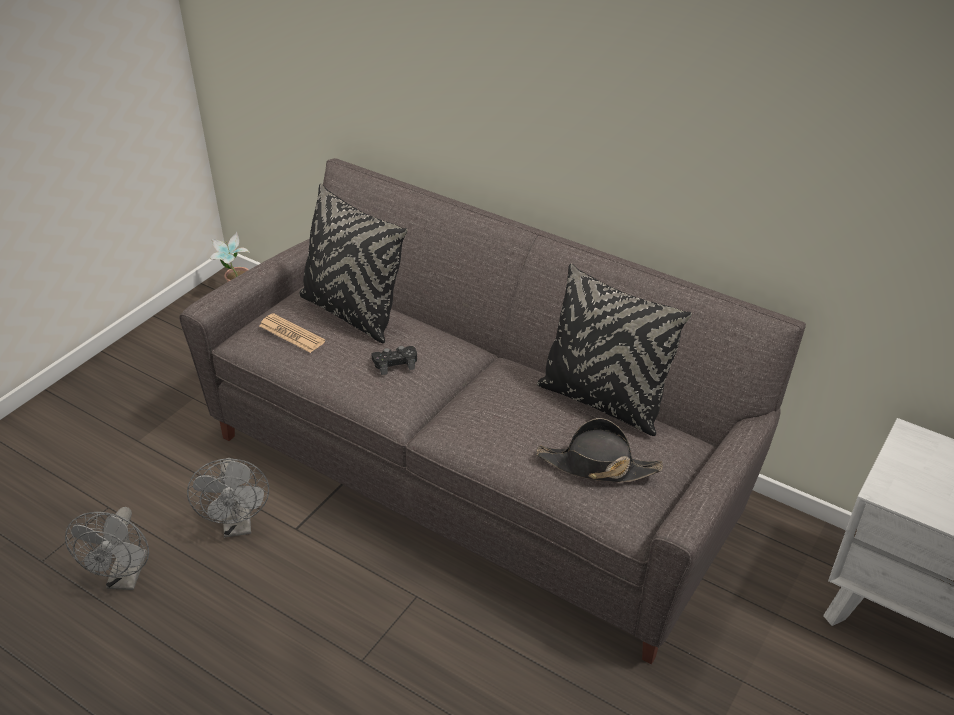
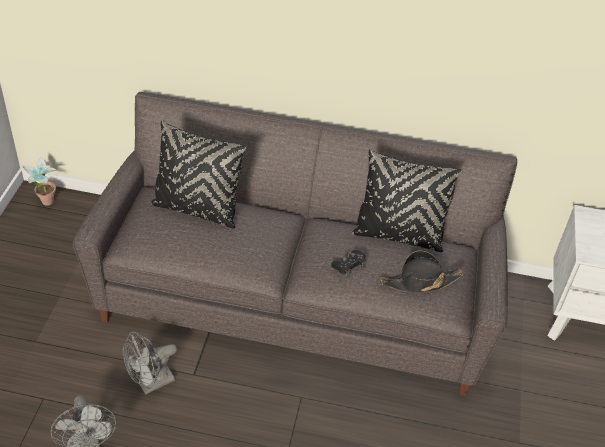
camera: 25 degrees left, 5 degrees up
(238, 525) = (150, 384): grey fan -> grey fan turned 90 degrees clockwise
(291, 334) = (164, 236): newspaper -> none
(395, 363) = (250, 241): black game controller -> black game controller (349, 266)

